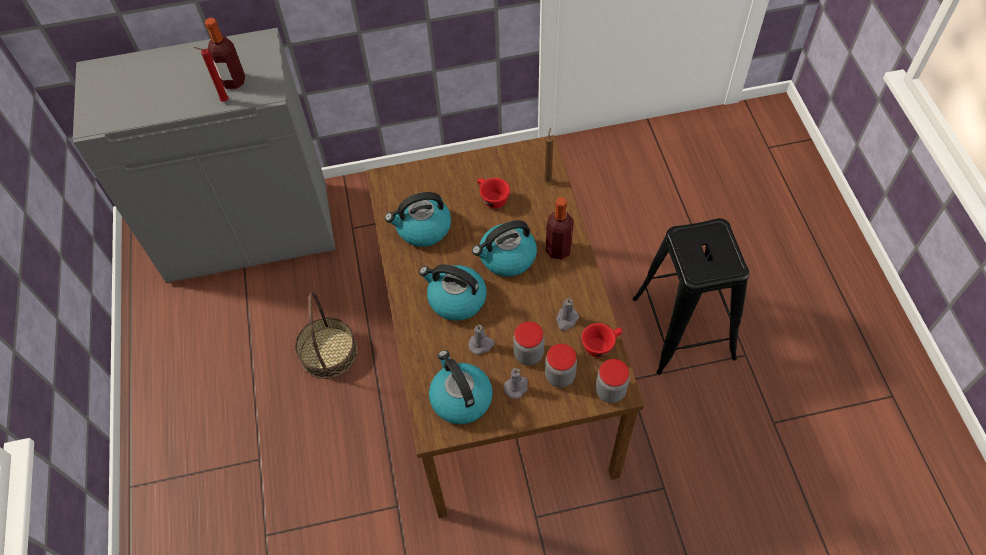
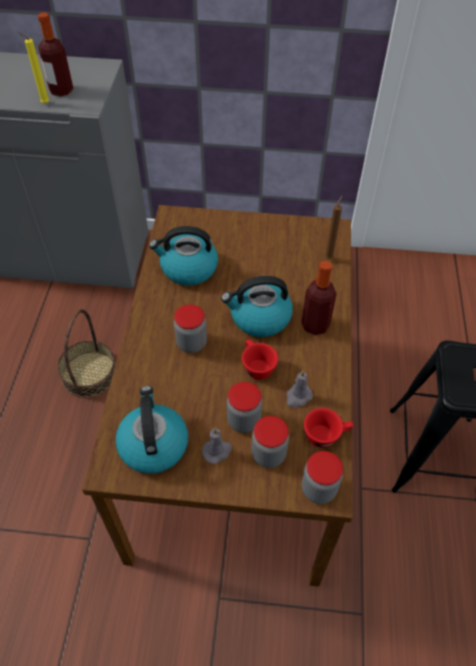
camera: 15 degrees right, 5 degrees down
(223, 101) = (44, 103): red candle -> yellow candle
(456, 299) = (191, 343): kettle -> jar
(481, 344) = (198, 395): grey candle -> none
(491, 198) = (266, 259): red cup -> red cup (256, 366)

